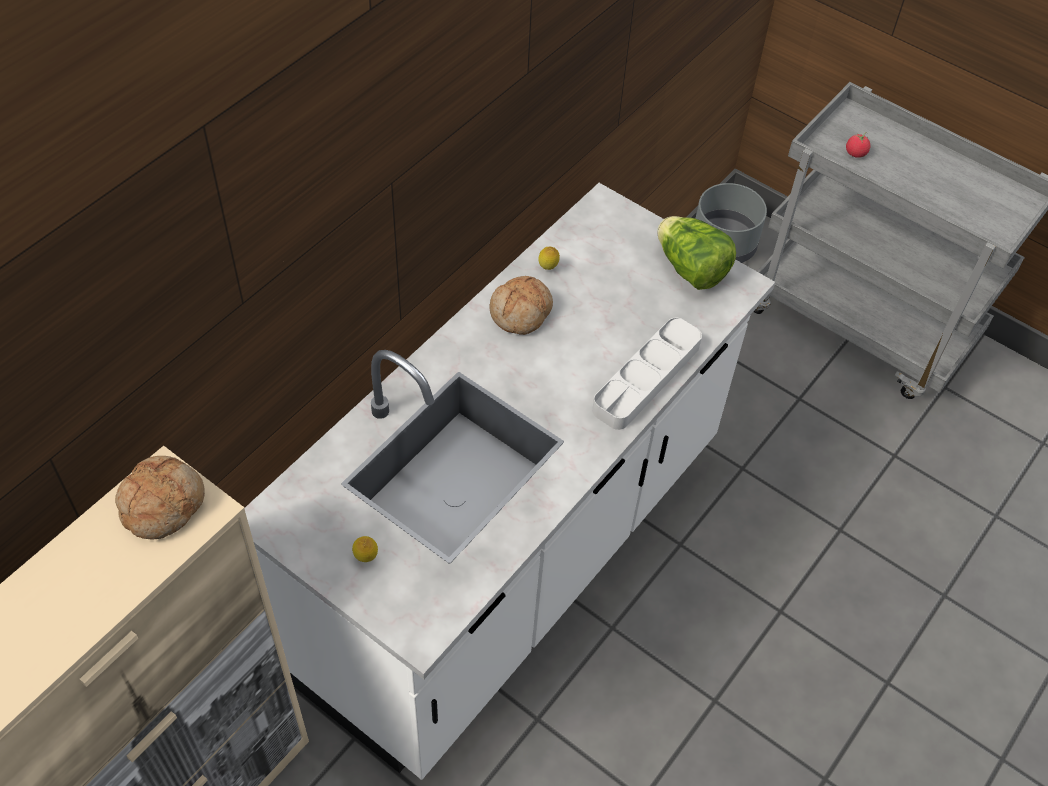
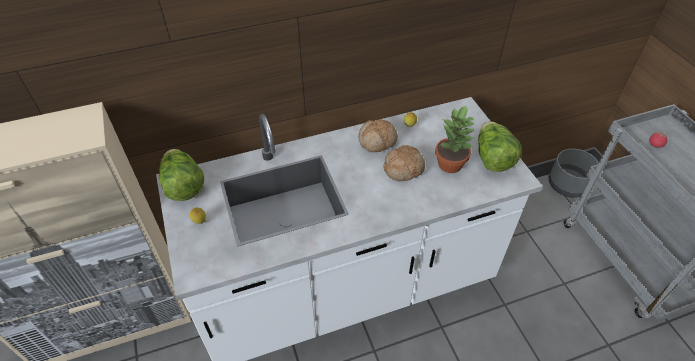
camera: 35 degrees right, 5 degrees down
(162, 503) = (73, 126): bread -> bread (403, 168)
(291, 519) = (183, 186): none -> lettuce
(644, 303) = (450, 164): none -> potted plant
(646, 378) = (422, 203): grey tray -> none

